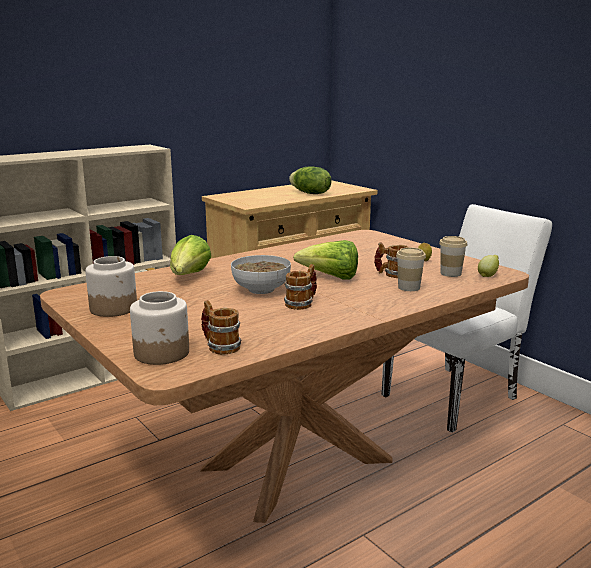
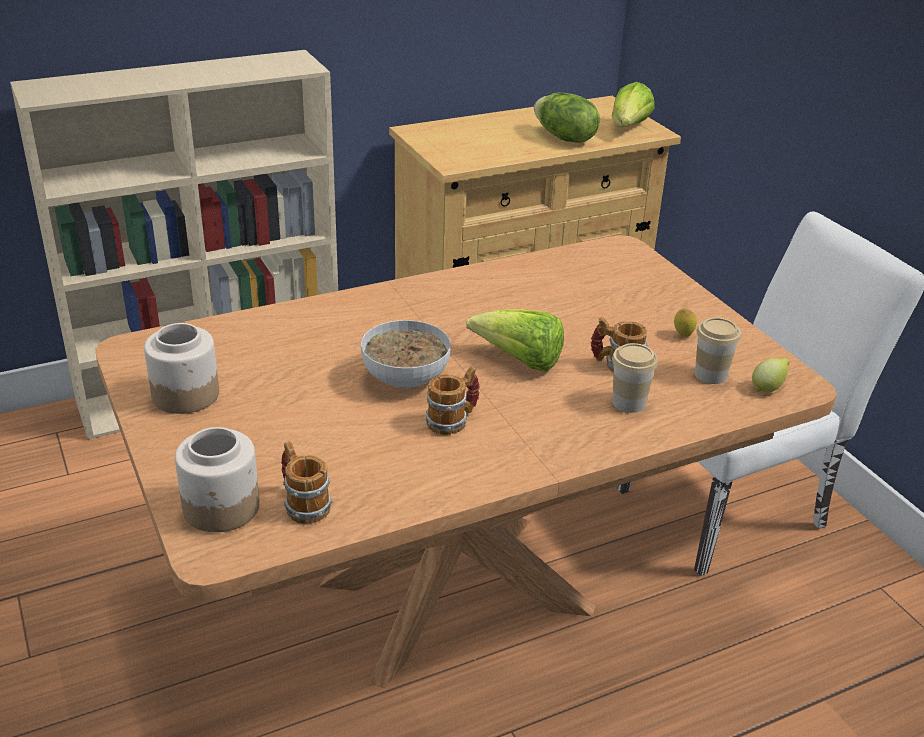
camera: 10 degrees right, 15 degrees up
(189, 276) = (313, 330): lettuce -> lettuce (628, 128)

